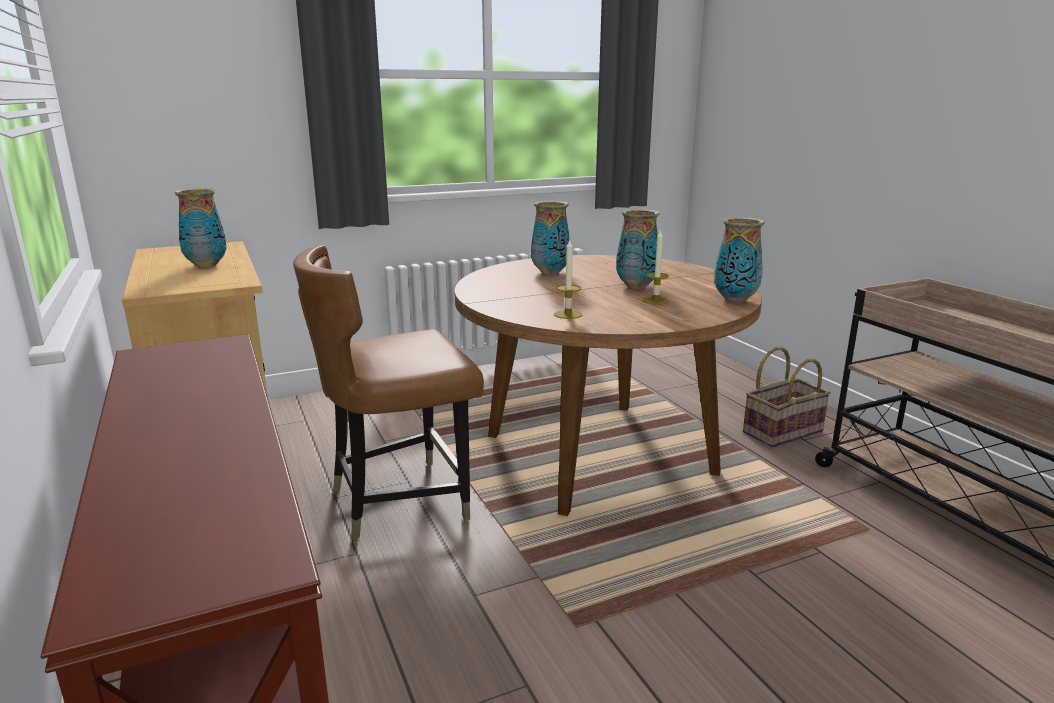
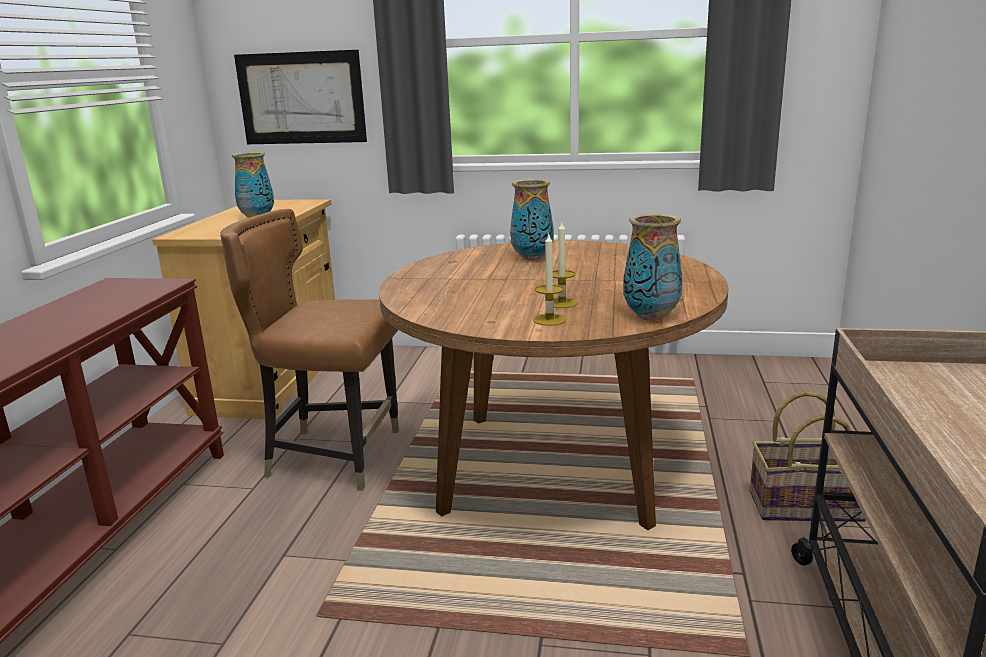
camera: 35 degrees right, 0 degrees up
(199, 128) = (301, 98): none -> picture
(568, 314) = (444, 303): candle -> candle (549, 320)
(636, 286) = (580, 285): vase -> none

